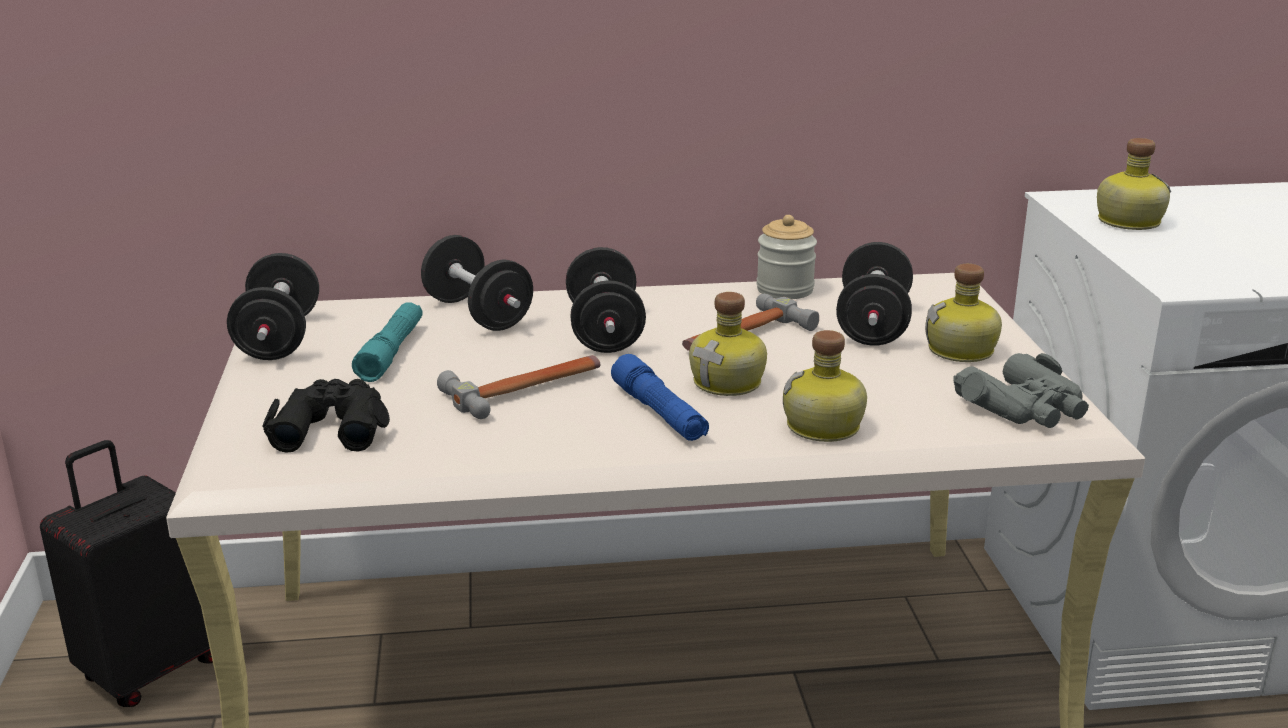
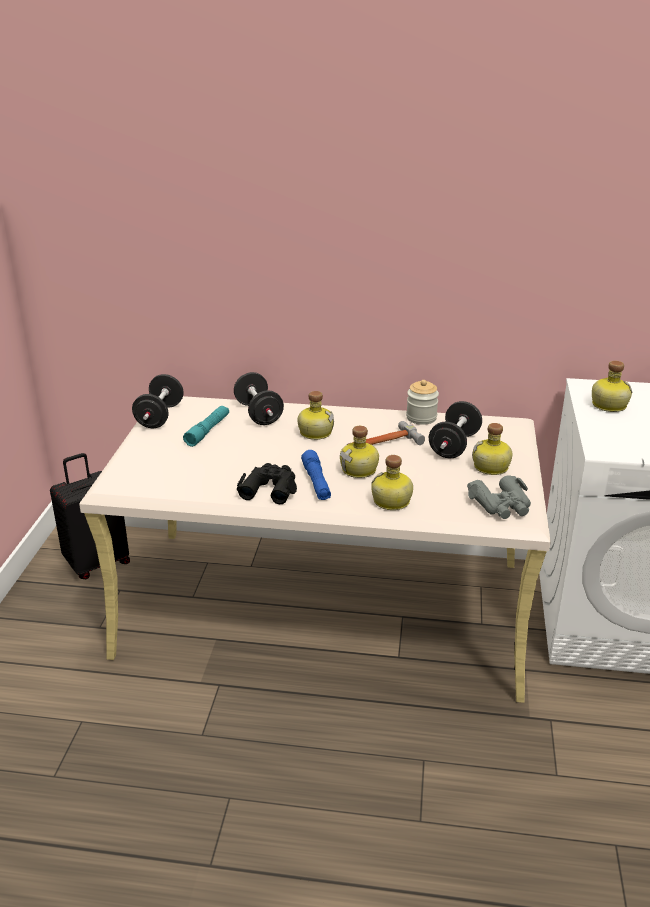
camera: 15 degrees right, 5 degrees up
(331, 427) = (163, 468): black binoculars -> black binoculars (269, 488)
(527, 389) = (261, 460): hammer -> none
(604, 332) = (315, 432): black dumbbell -> bottle

